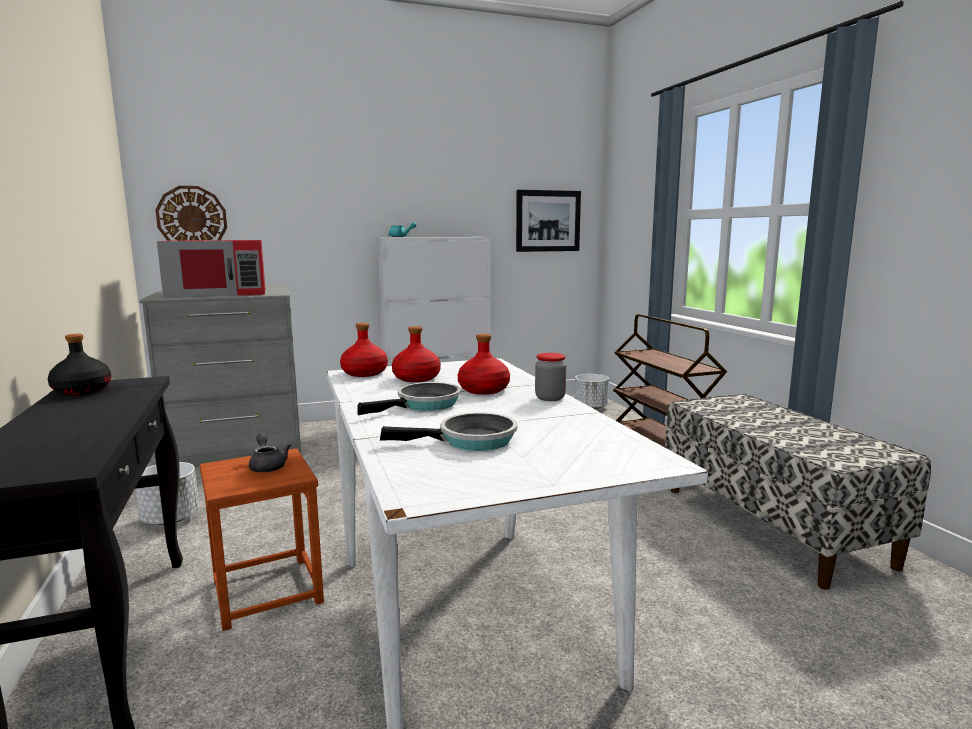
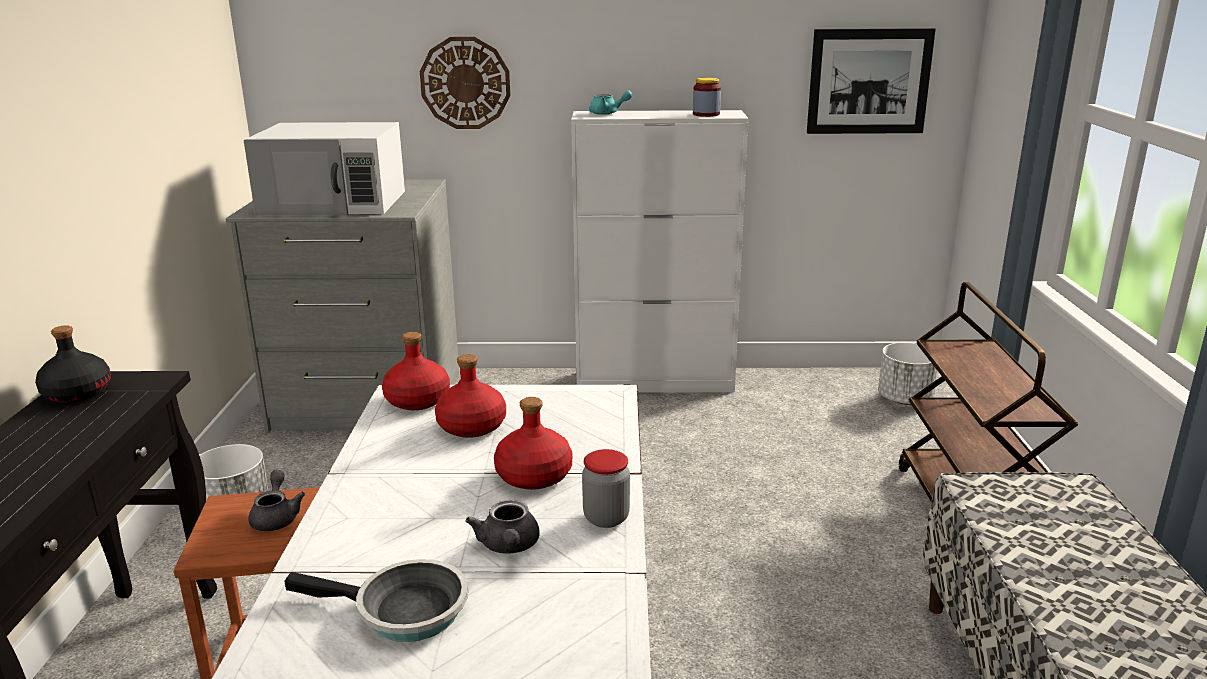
camera: 20 degrees right, 10 degrees up
(192, 218) = (319, 83): wall clock -> wall clock (465, 83)
(219, 293) = (335, 202): red microwave -> white microwave
(424, 405) = (423, 502): frying pan -> none
(462, 236) = (706, 114): none -> jar
(505, 413) = (508, 547): none -> grey teapot

